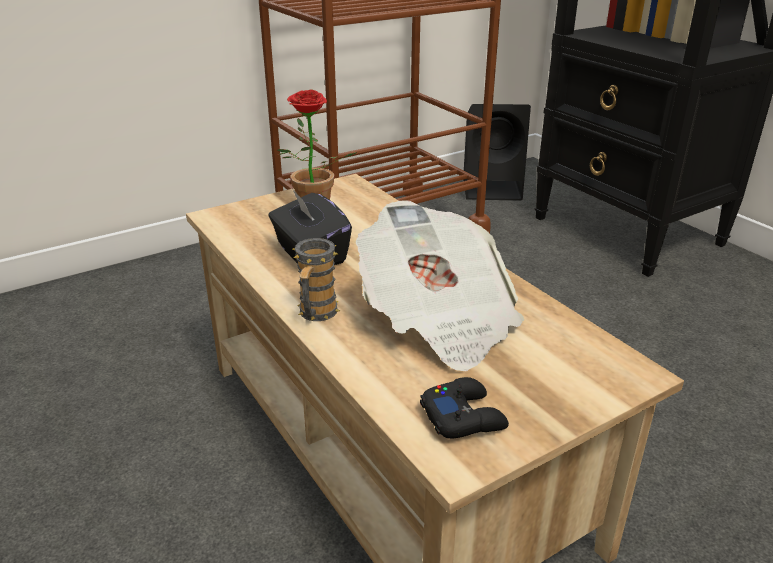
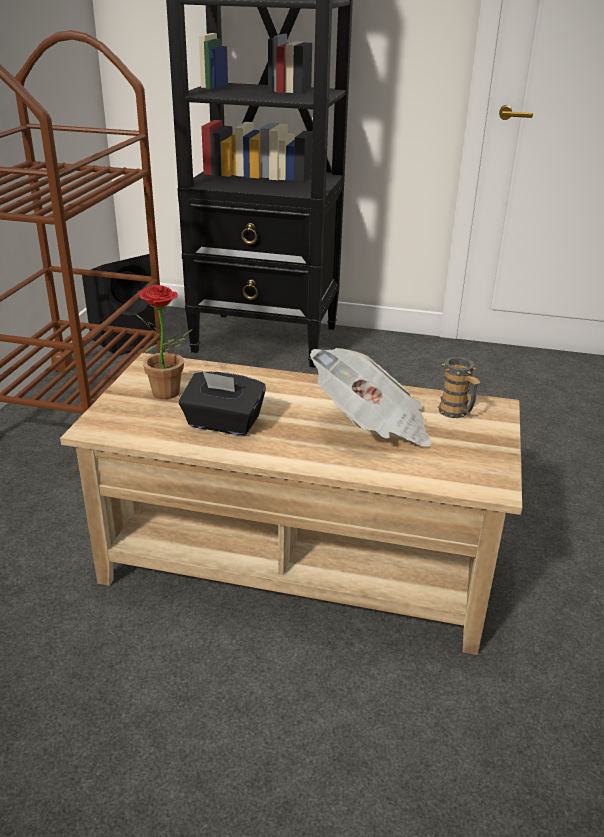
camera: 45 degrees left, 0 degrees up
(316, 315) = (300, 458): mug -> mug (456, 413)
(463, 416) = (465, 467): black game controller -> none

